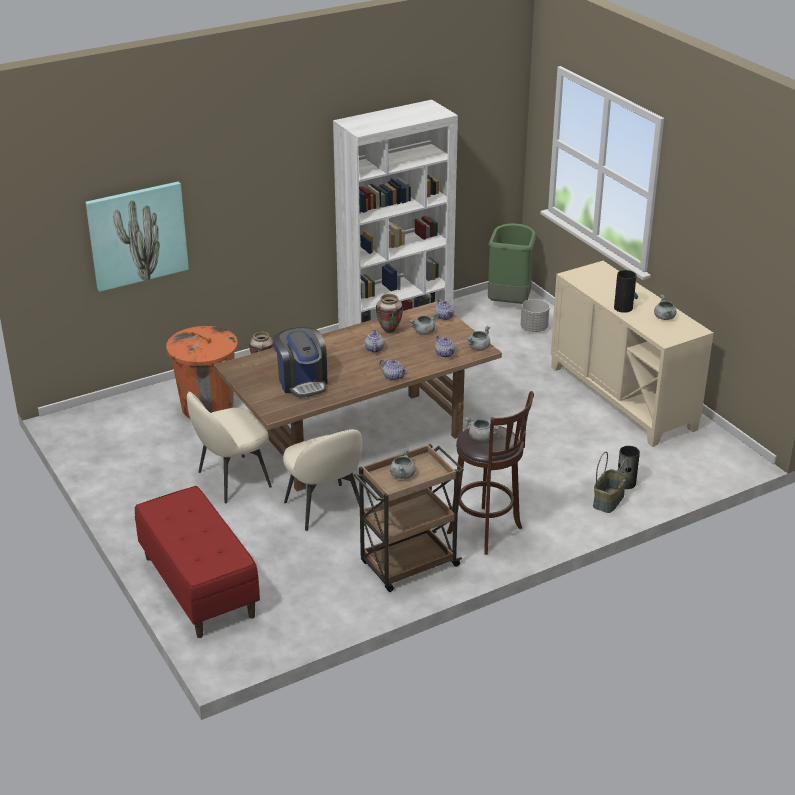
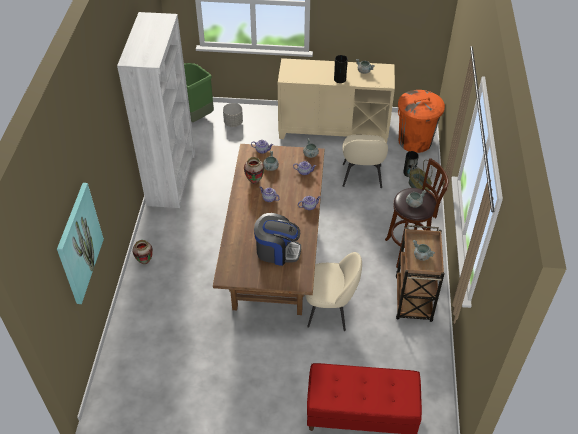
camera: 55 degrees left, 15 degrees up
(207, 407) = (166, 315): orange trash can -> orange trash can (415, 141)
(232, 480) = (261, 342): beige chair -> beige chair (362, 177)

